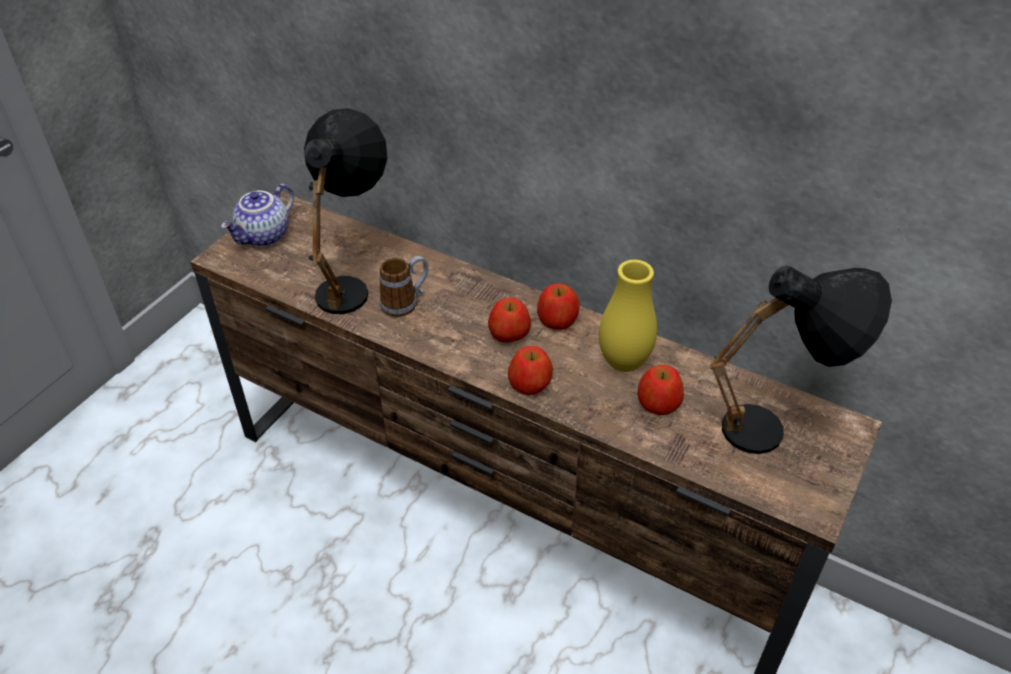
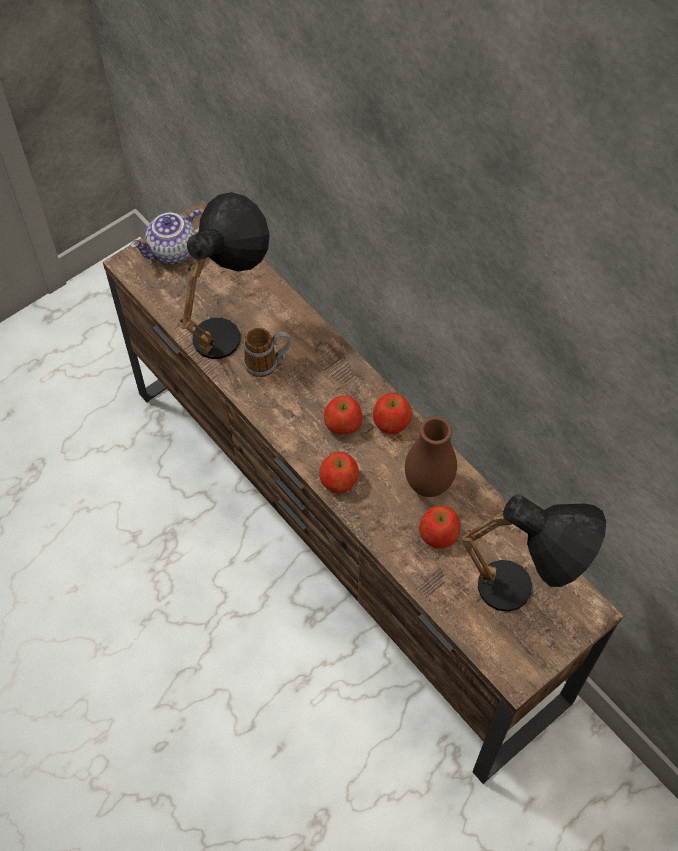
camera: 20 degrees right, 15 degrees up
(623, 362) = (428, 484): yellow vase -> brown vase

